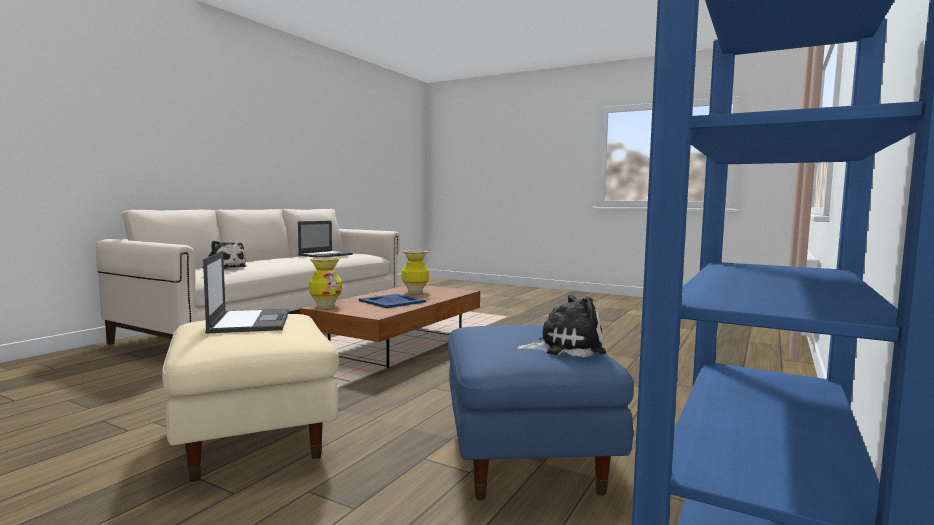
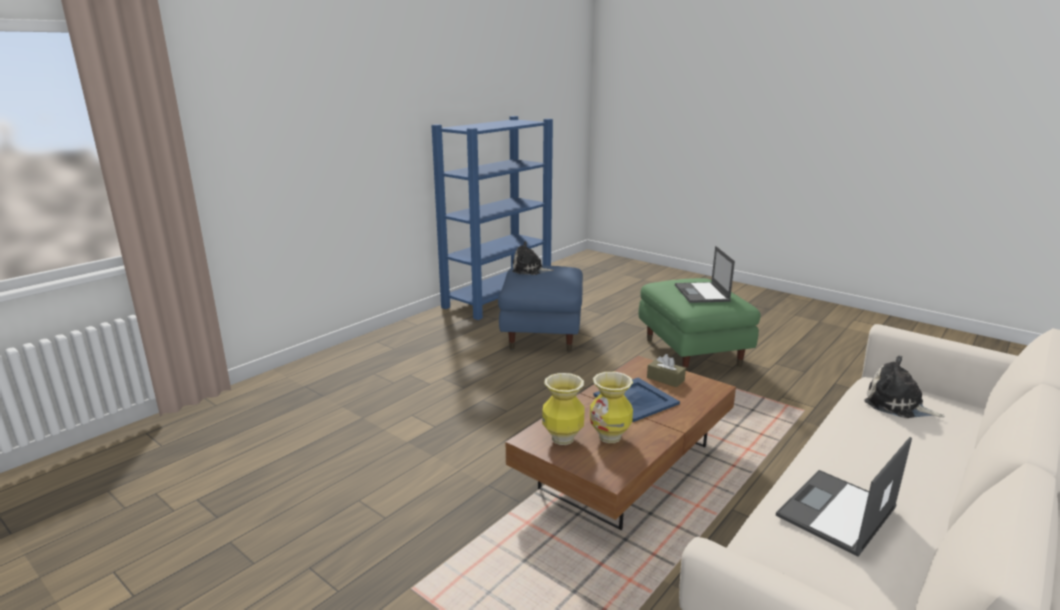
camera: 170 degrees left, 15 degrees up
(253, 437) = (693, 353): beige ottoman -> green ottoman
(325, 306) = (709, 388): vase -> vase (562, 439)
(360, 309) = (665, 379): none -> brown tissue box

